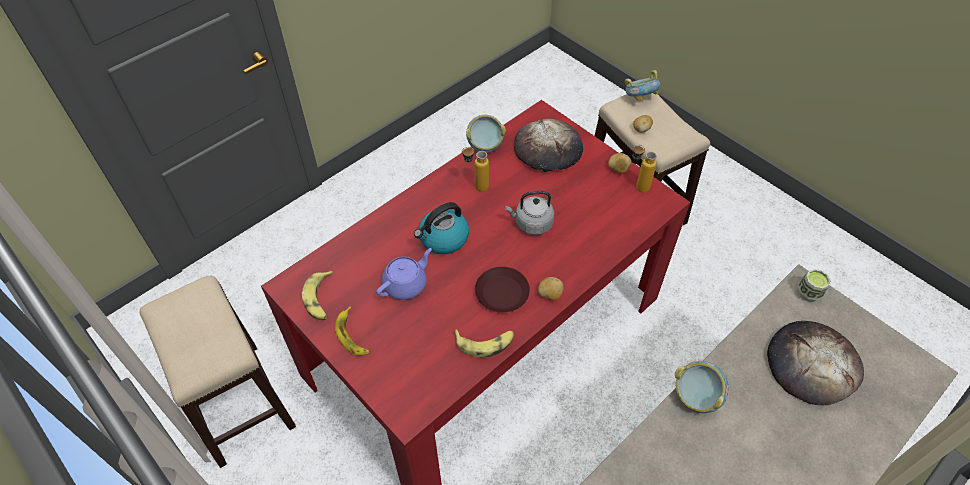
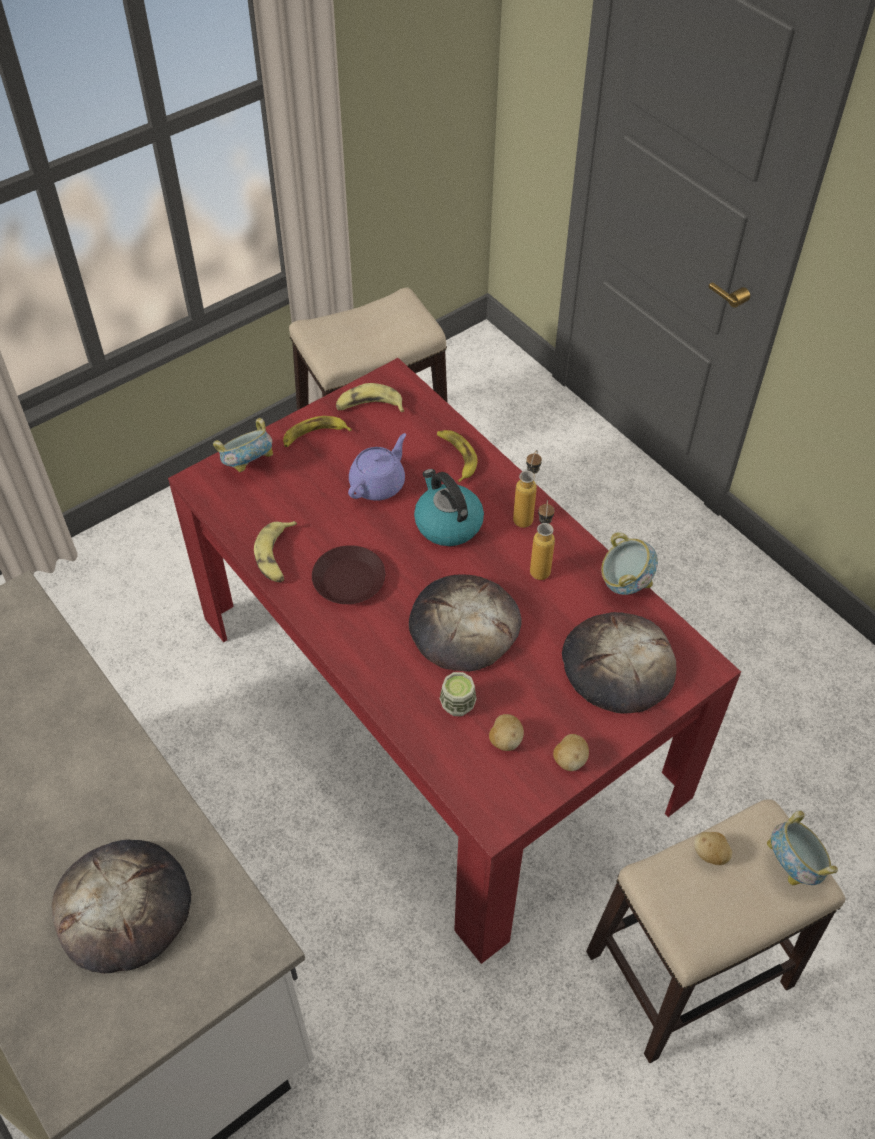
camera: 95 degrees right, 0 degrees up
(376, 238) = (456, 456): none -> banana
(406, 284) = (378, 484): purple teapot -> purple teapot turned 105 degrees counterclockwise
(531, 224) = (464, 625): grey kettle -> bread
(550, 294) = (337, 633): potato -> potato (505, 740)
(637, 186) = (530, 781): bottle -> bottle (525, 514)
(695, 397) = (118, 740): bowl -> bowl (248, 465)
(808, 293) = (244, 948): cup -> cup (457, 704)

